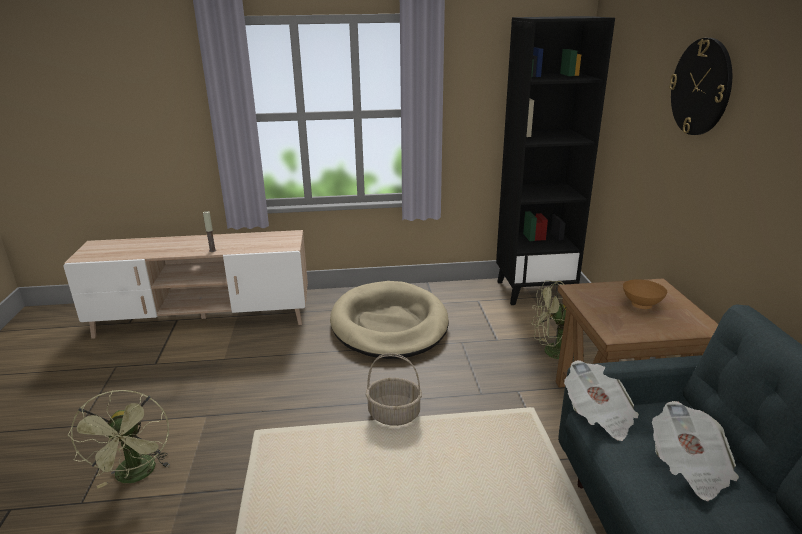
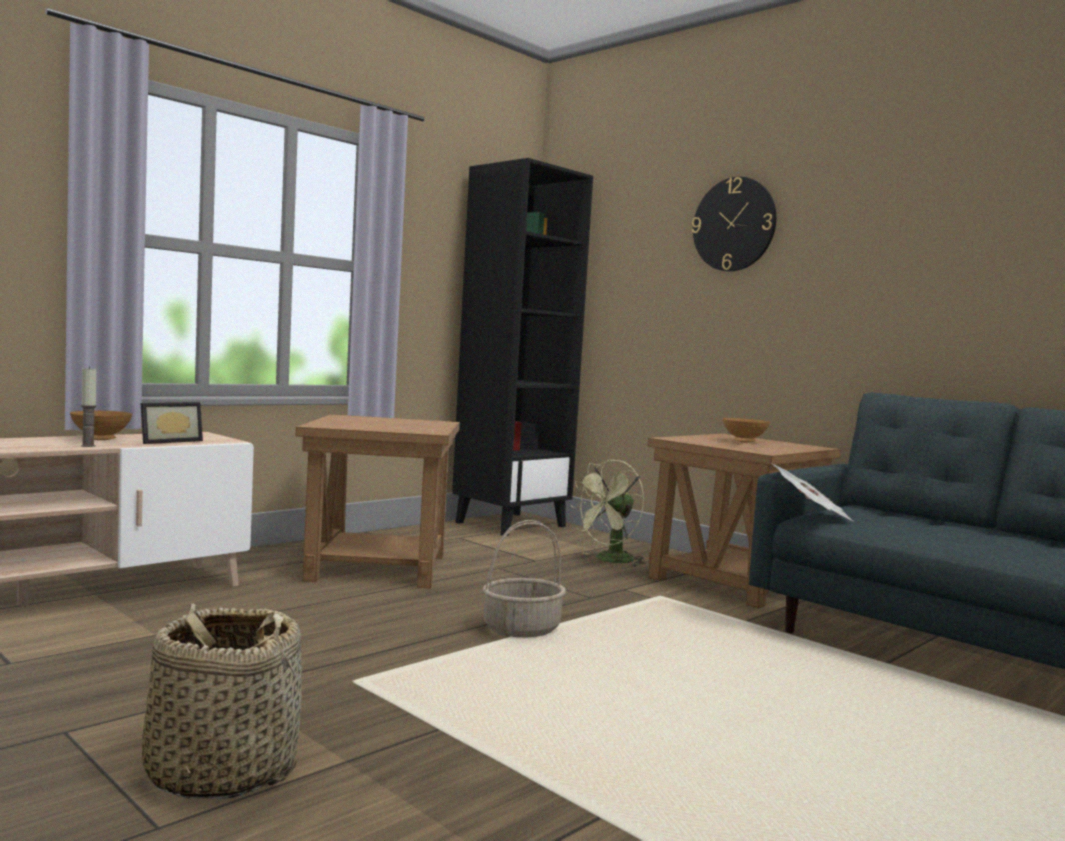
camera: 40 degrees left, 20 degrees down
(136, 476) = (221, 771): green fan -> basket
(230, 241) = (100, 440): none -> brown bowl
(259, 246) = (168, 441): none -> picture frame
(389, 324) = (378, 568): beige dog bed -> brown side table
(689, 467) = (924, 526): newspaper -> none

